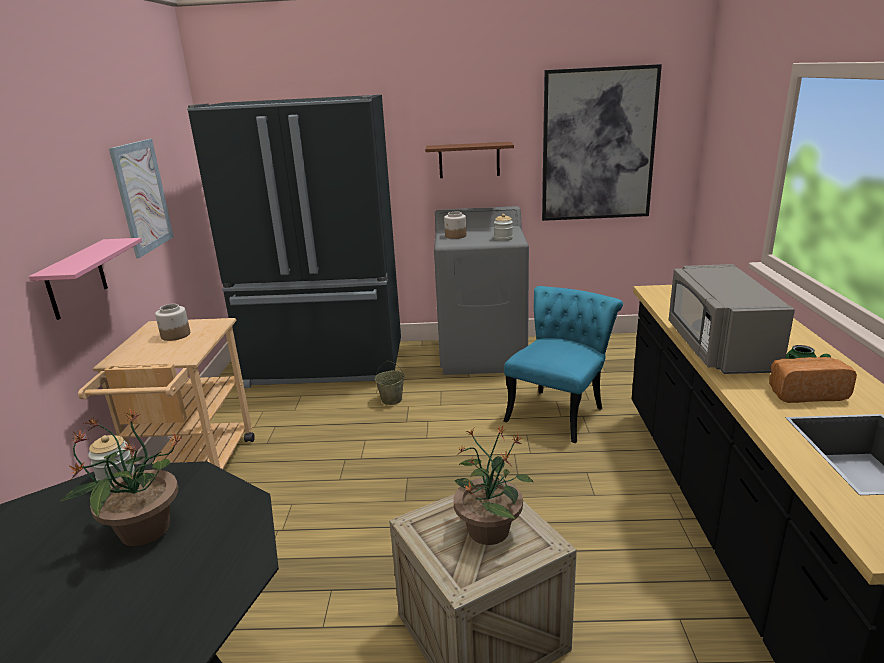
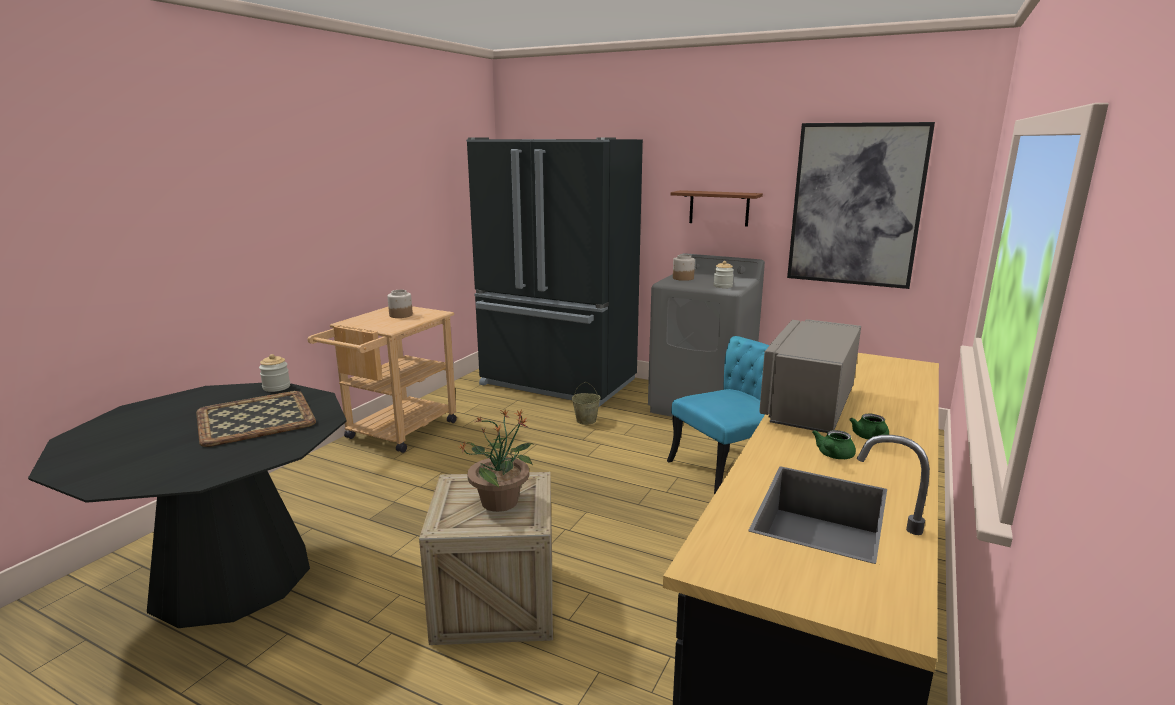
camera: 25 degrees right, 5 degrees down
(76, 279) = (333, 256): pink shelf -> none
(142, 196) = (416, 206): picture -> none
(143, 530) = (256, 417): potted plant -> tray
(804, 393) = (833, 455): bread -> green teapot

